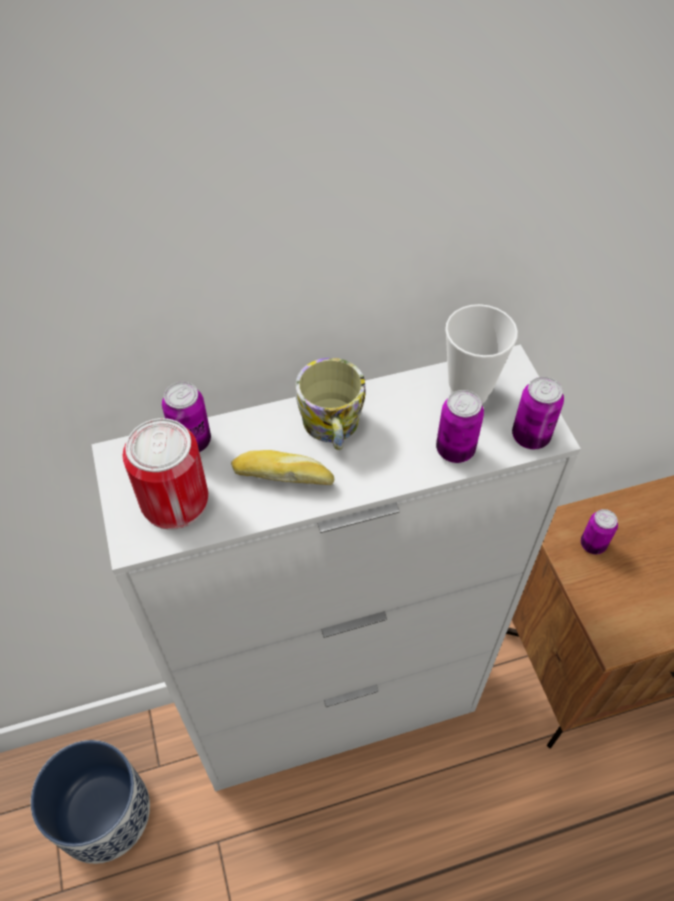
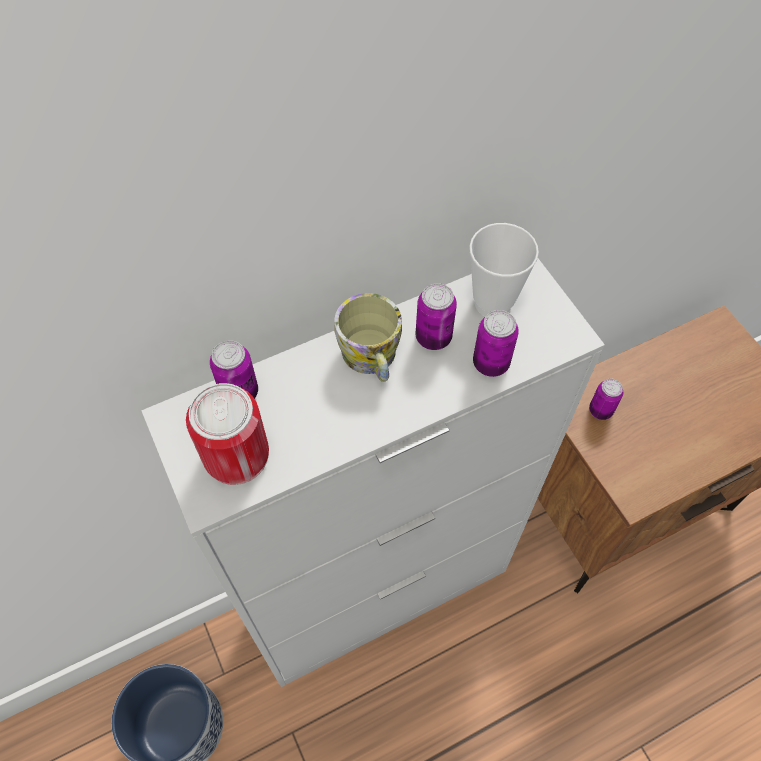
camera: 10 degrees left, 5 degrees up
(283, 474) = (335, 412): bread -> none
(530, 436) = (557, 340): can -> can (433, 337)

